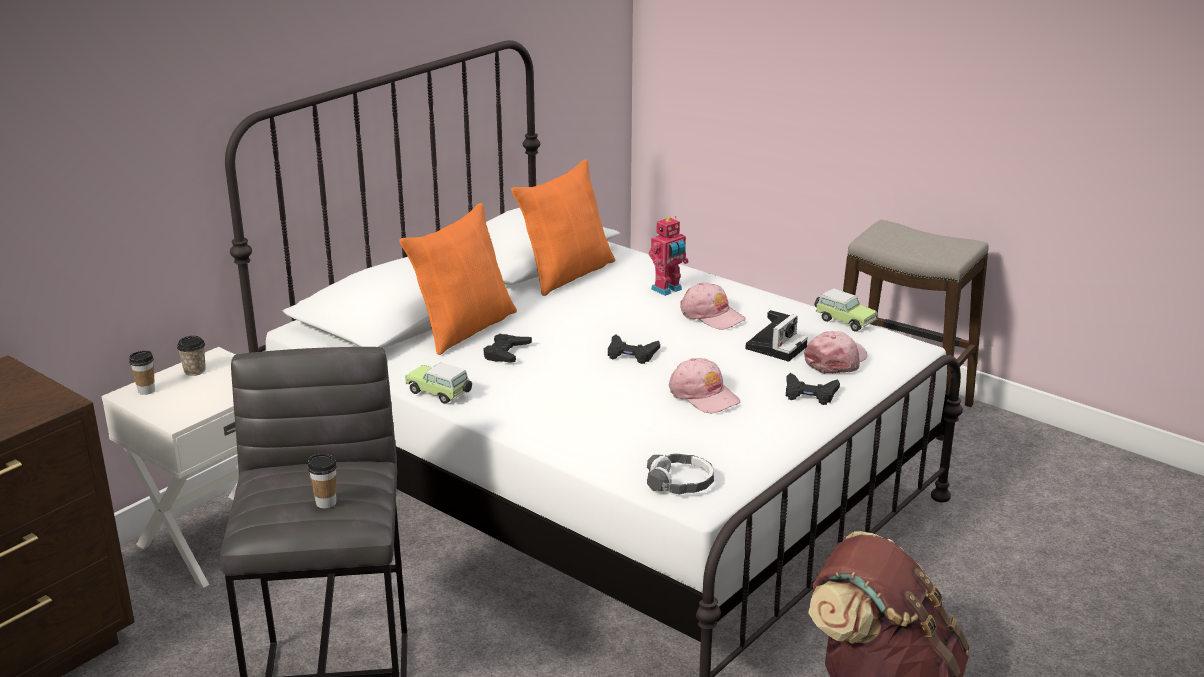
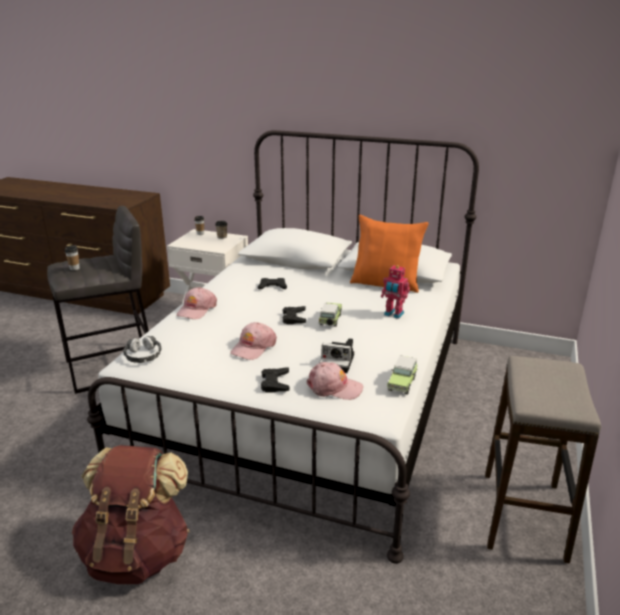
camera: 70 degrees right, 0 degrees up
(440, 394) = (218, 281): toy car -> toy car (330, 321)
(464, 328) = (294, 272): orange pillow -> none
(711, 315) = (368, 333): pink cap -> pink cap (196, 309)

